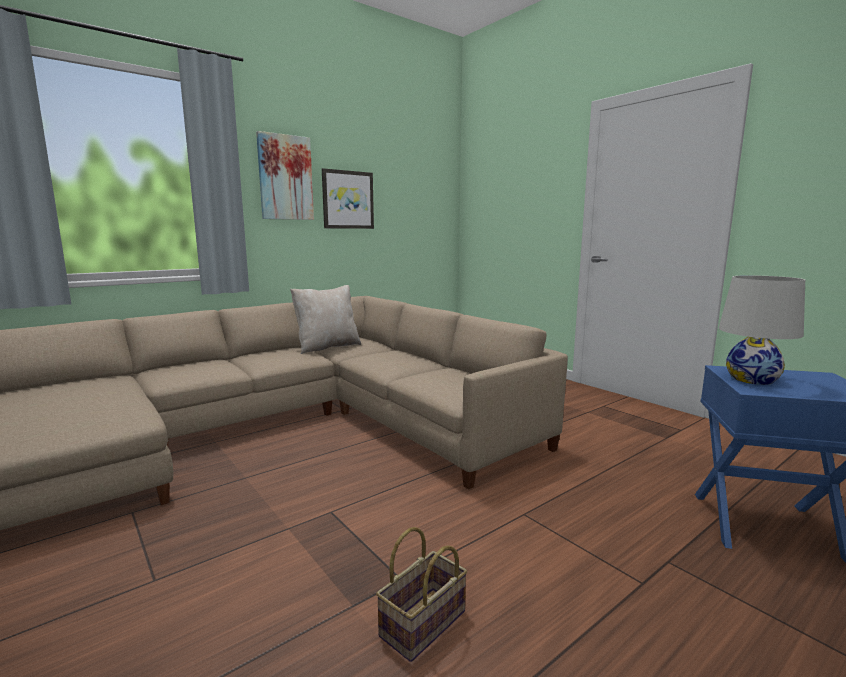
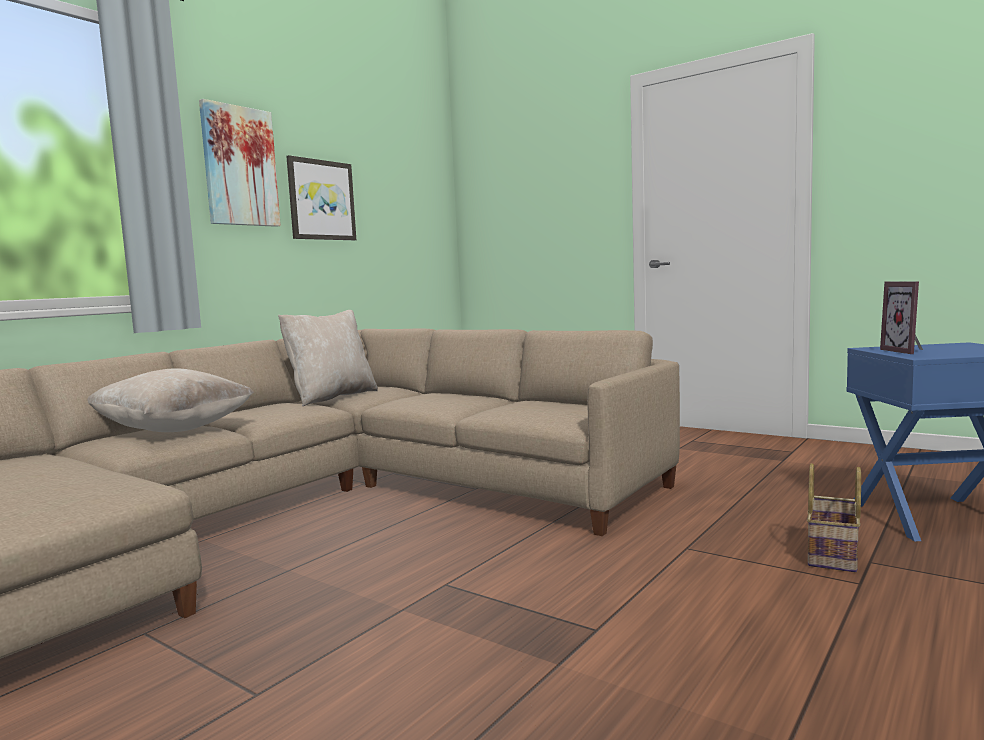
camera: 15 degrees left, 5 degrees down
(205, 367) = (174, 430): none -> beige pillow
(423, 626) = (659, 664): basket -> basket (834, 555)
(752, 379) = (907, 351): white table lamp -> picture frame

